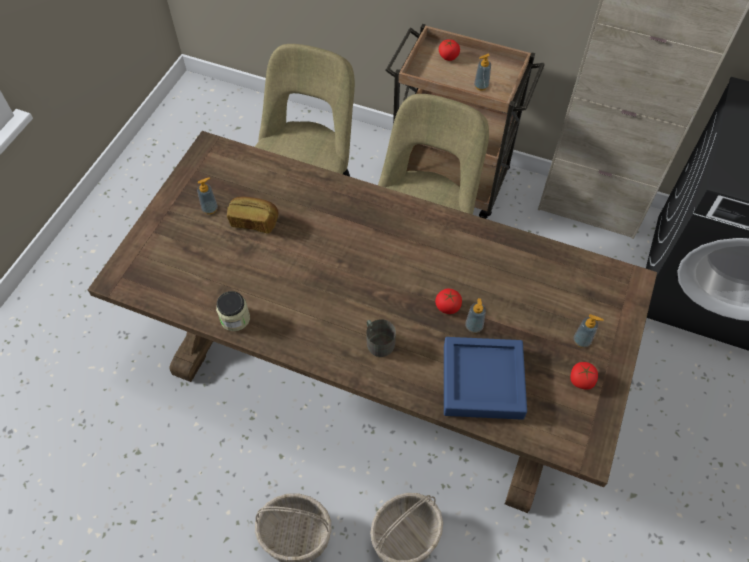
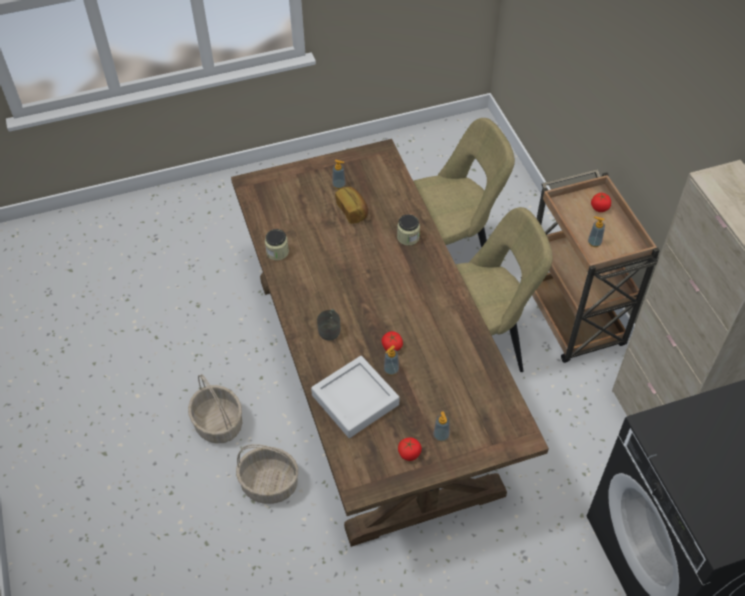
camera: 50 degrees right, 5 degrees down
(333, 203) = (408, 237): none -> jar
(482, 381) = (355, 400): blue tray -> grey tray

